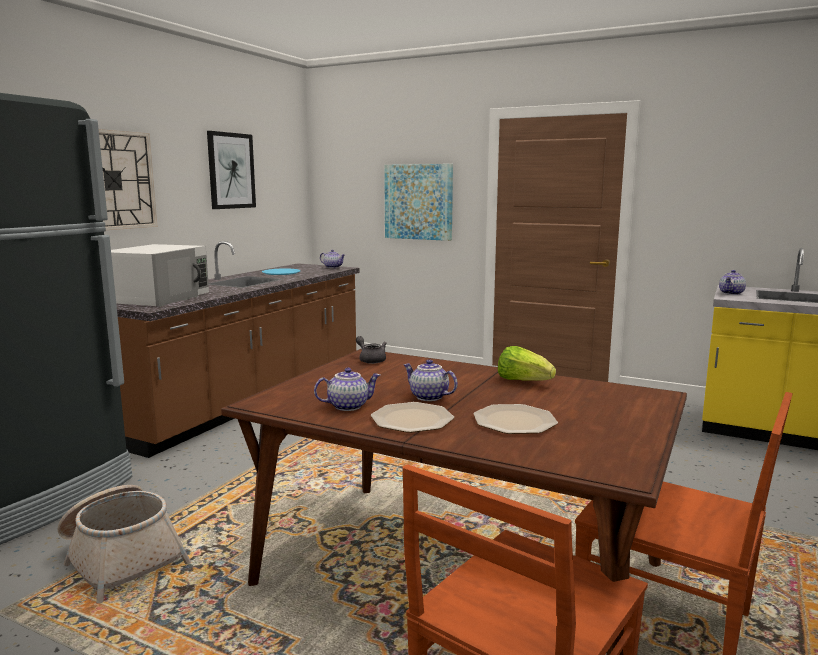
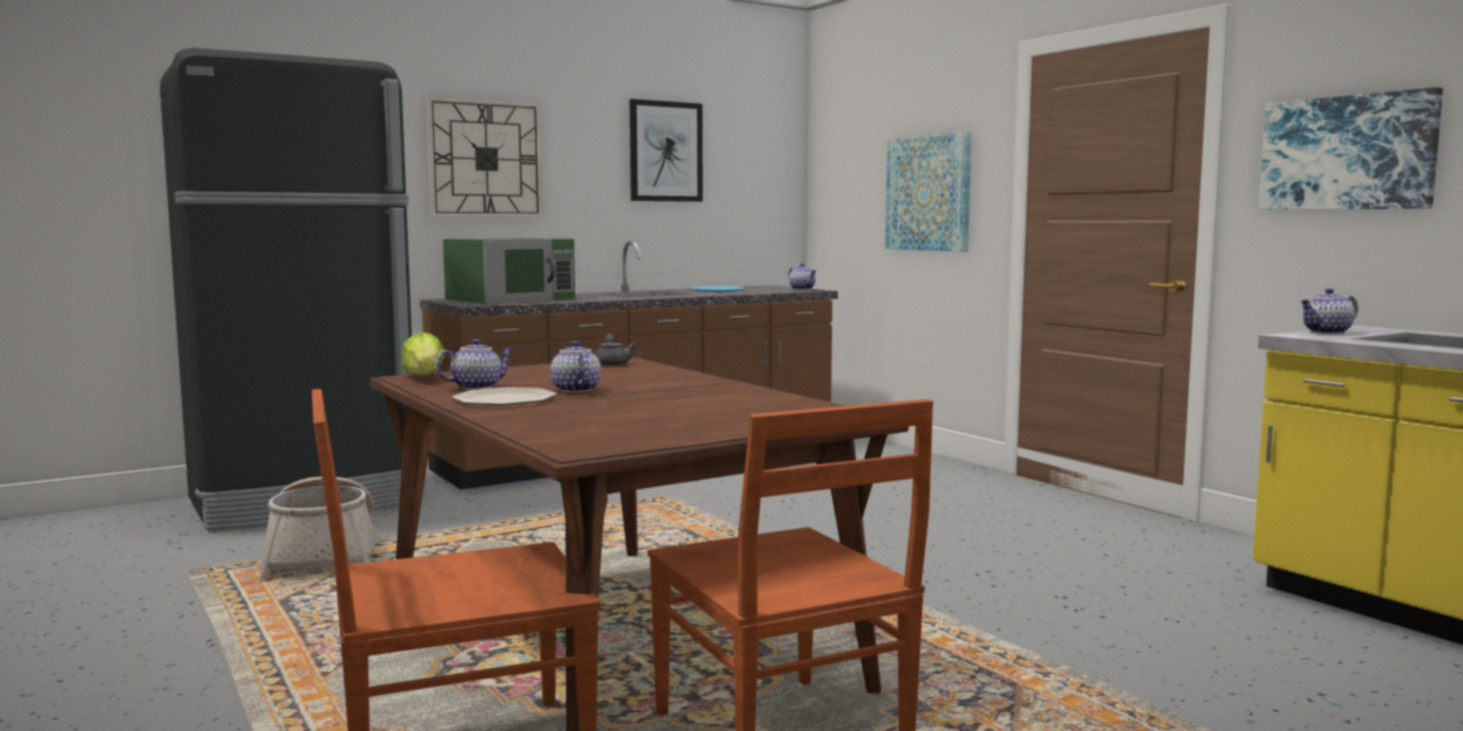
camera: 30 degrees right, 5 degrees down
(158, 297) = (511, 299): white microwave -> green microwave
(348, 406) = (476, 387): teapot -> teapot turned 45 degrees counterclockwise
(514, 421) = (600, 412): plate -> none
(523, 381) = (723, 391): lettuce -> lettuce (424, 378)
(711, 191) = (1347, 153): none -> picture

